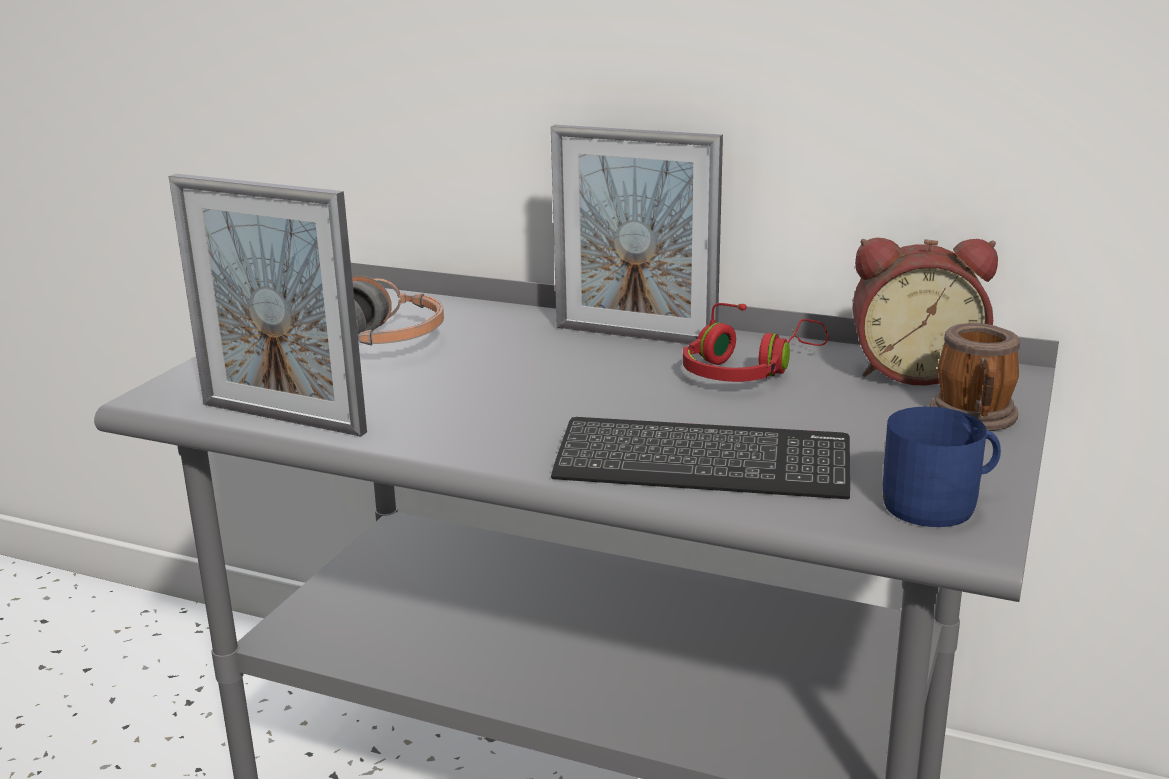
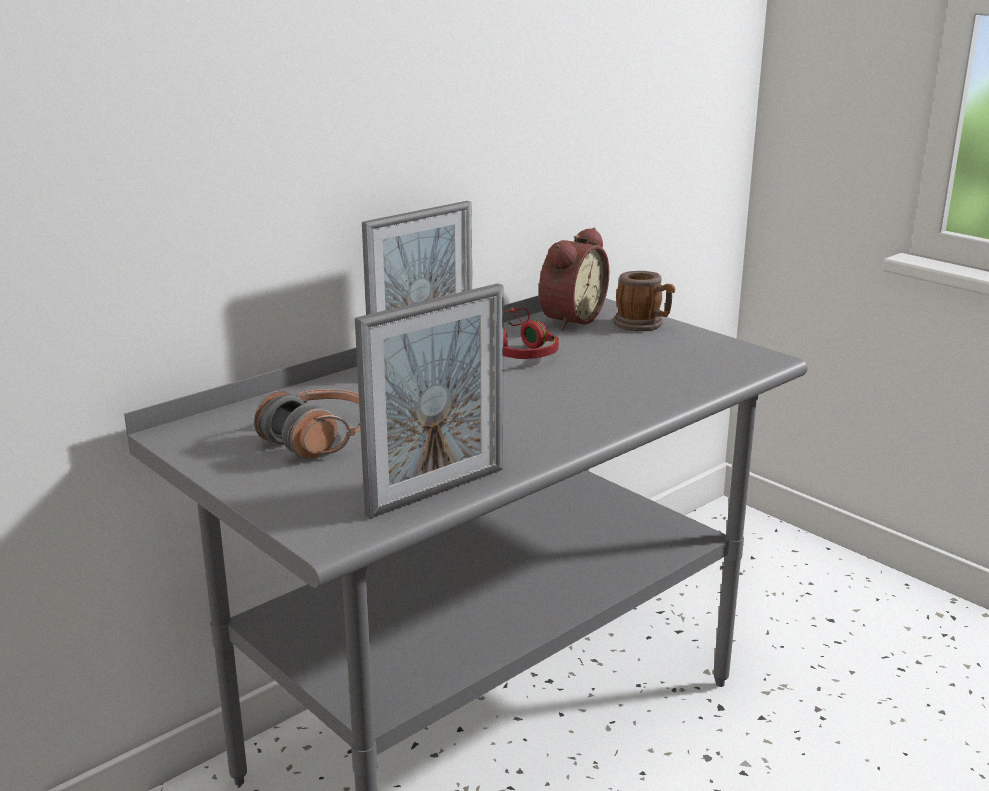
camera: 65 degrees left, 0 degrees up
(702, 465) = (642, 389): keyboard -> none
(941, 504) = (731, 355): blue mug -> none

